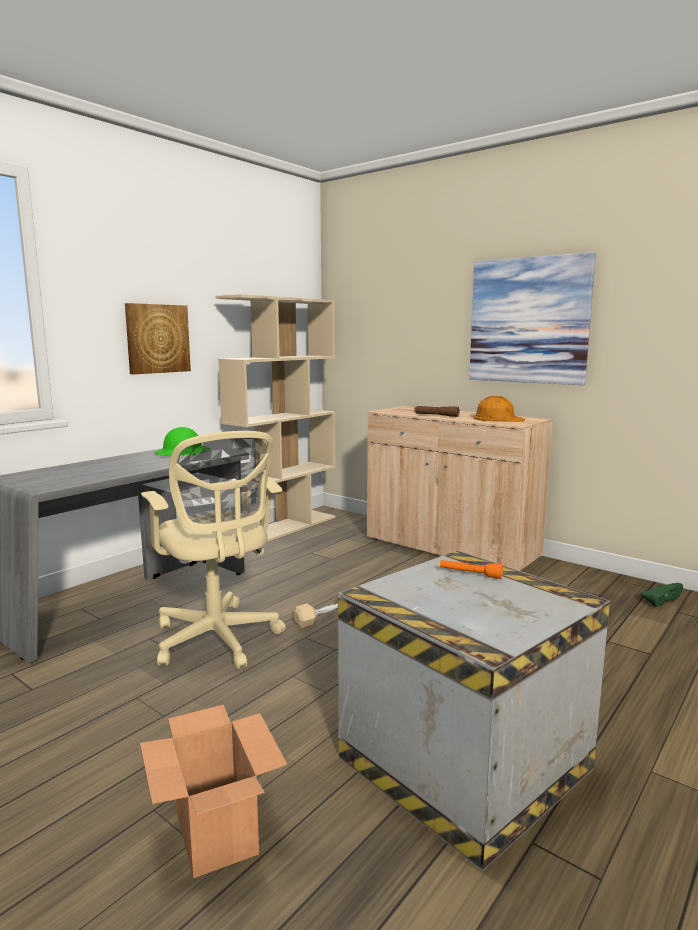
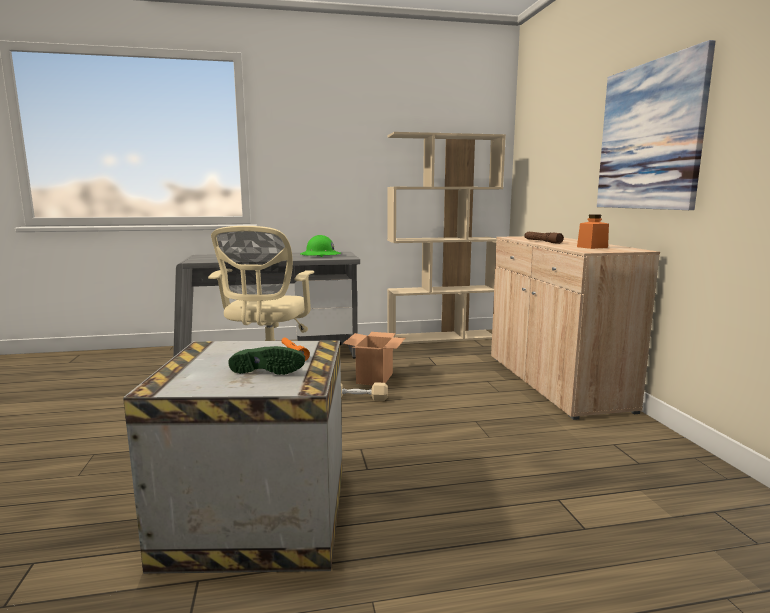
camera: 40 degrees right, 0 degrees up
(157, 338) = (335, 170): picture -> none
(215, 831) = (92, 476): cardboard box -> cardboard box (374, 378)
(498, 419) = (592, 247): orange hard hat -> orange jar
(661, 600) = (716, 494): green shoe -> green shoe (269, 370)

